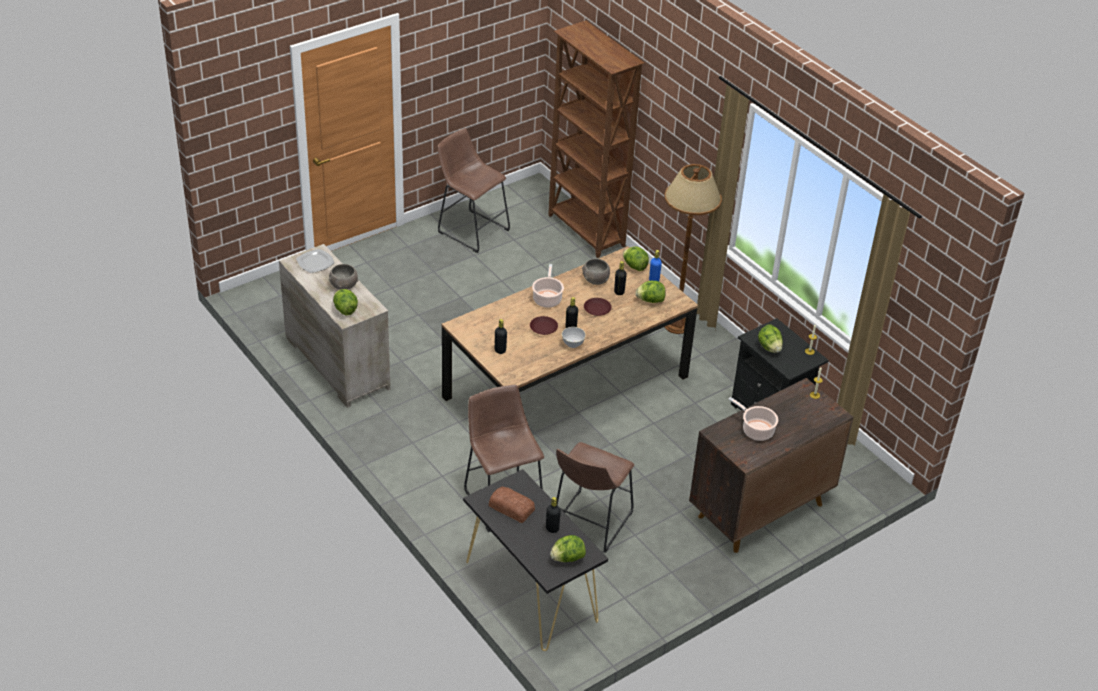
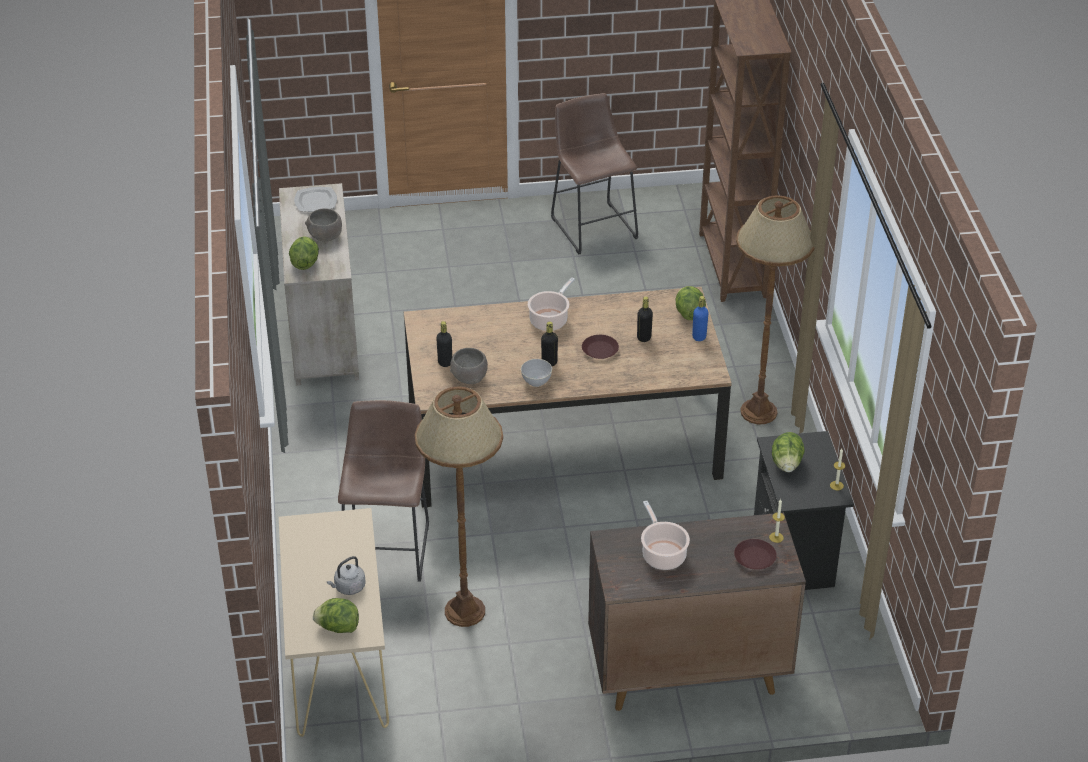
camera: 30 degrees right, 0 degrees up
(511, 507) = (322, 547): bread -> none
(530, 590) = (338, 662): black console table -> beige console table
(543, 328) = (517, 352): brown plate -> brown plate (755, 557)
(552, 528) = (348, 587): black bottle -> grey kettle
(589, 524) = (465, 611): brown stool -> brown floor lamp
(595, 280) = (626, 315): grey bowl -> grey bowl (469, 377)
(650, 300) = (674, 359): lettuce -> none

